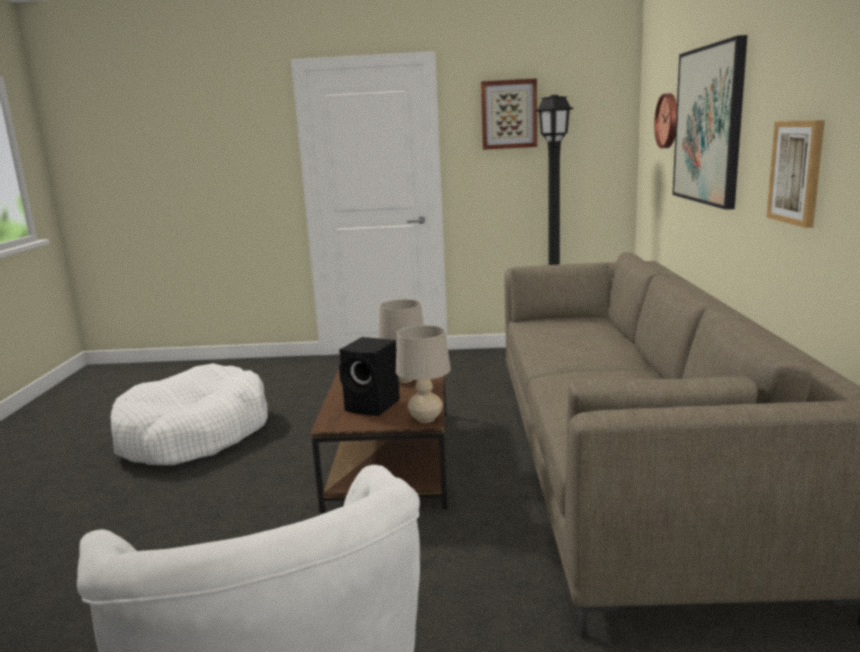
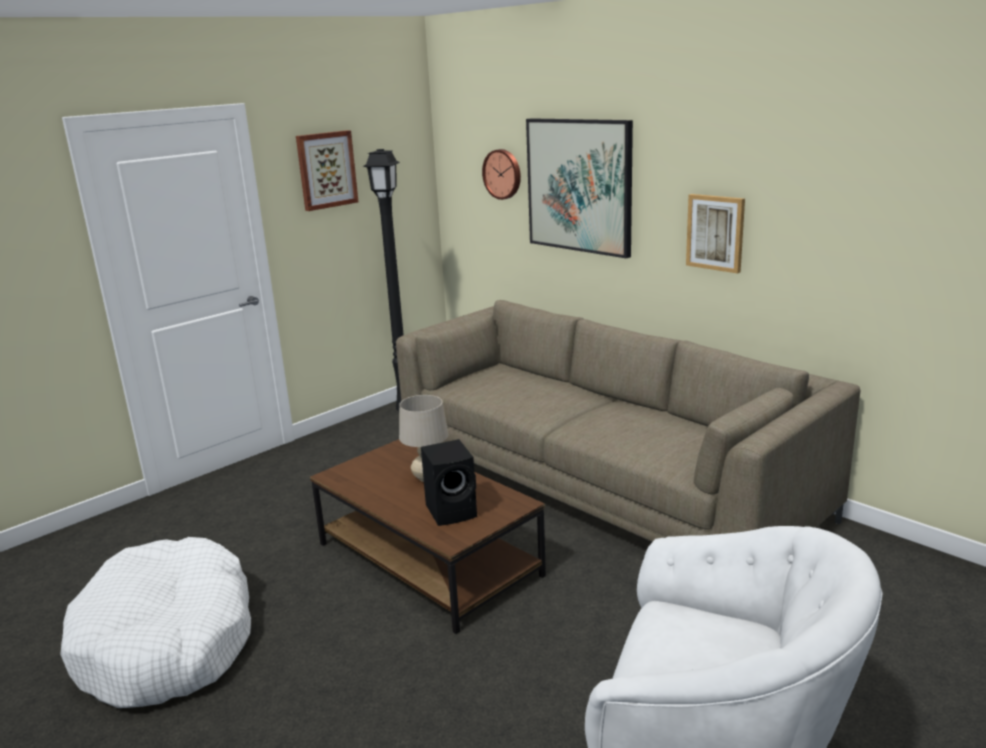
camera: 45 degrees left, 5 degrees up
(425, 418) = (517, 502): beige table lamp -> none

